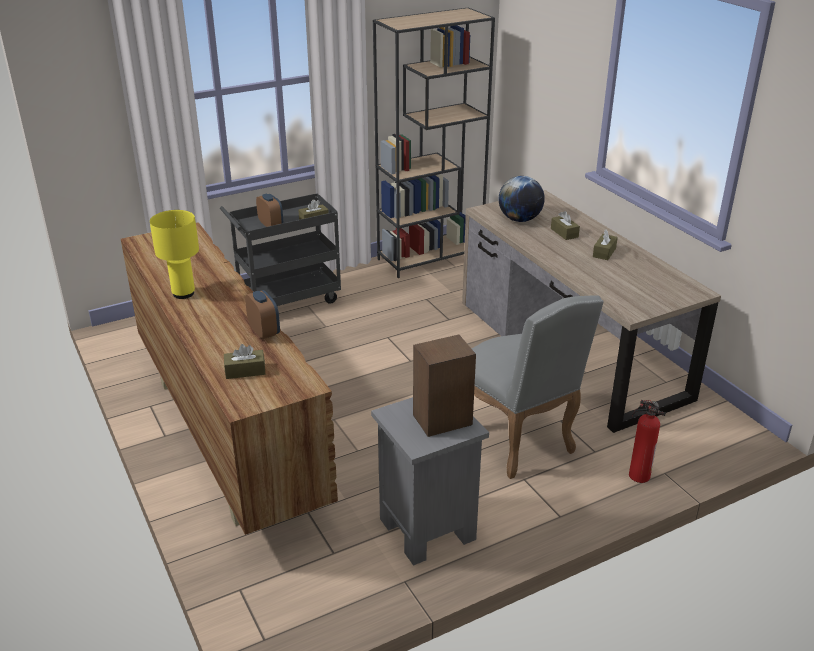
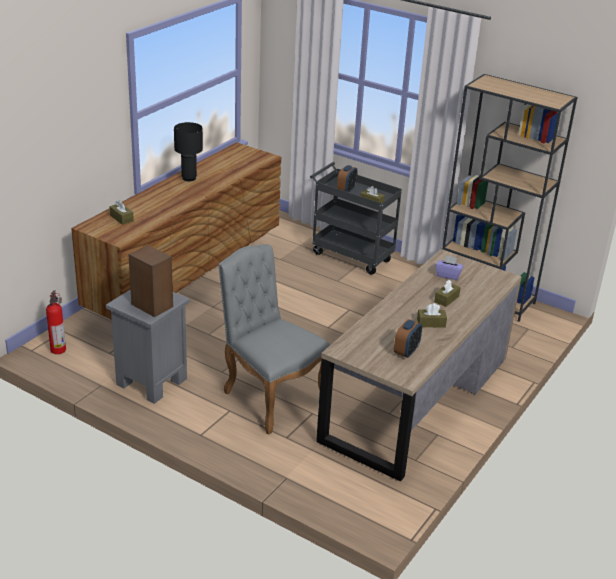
camera: 60 degrees right, 0 degrees up
(184, 293) = (189, 178): yellow table lamp -> black table lamp
(264, 332) = (167, 212): alarm clock -> alarm clock (406, 351)
(515, 440) = (271, 397): grey chair -> grey chair turned 105 degrees clockwise
(520, 219) = (448, 275): globe -> purple tissue box
(637, 475) = (273, 464): fire extinguisher -> fire extinguisher (58, 349)

